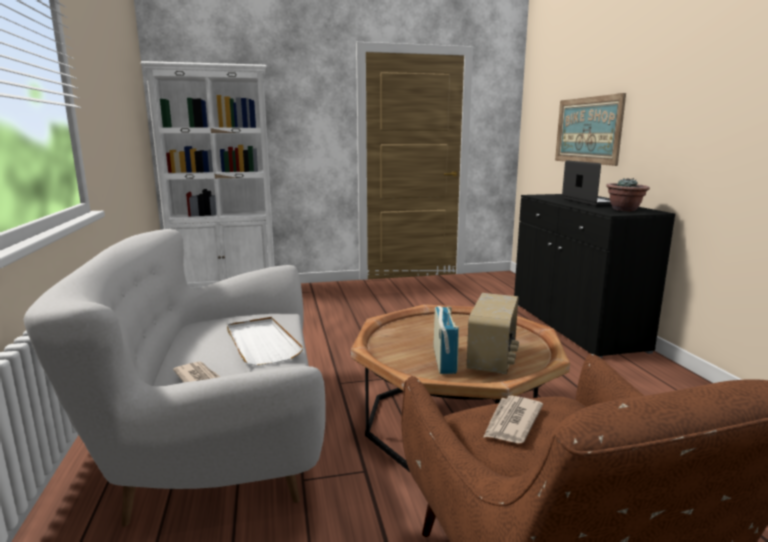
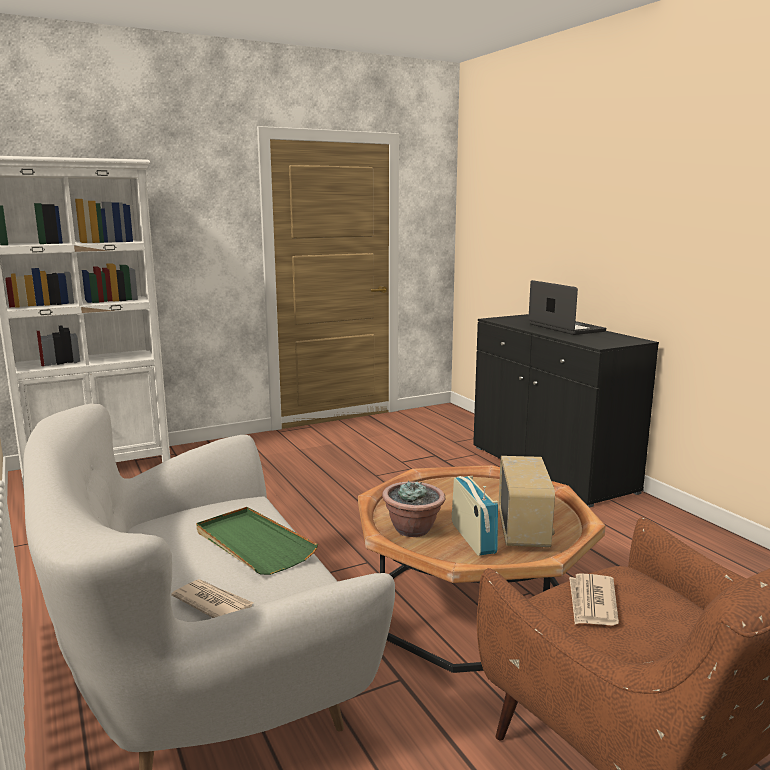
camera: 15 degrees left, 0 degrees up
(261, 343) = (253, 544): white tray -> green tray
(587, 130) = (547, 242): picture -> none
(624, 210) = (606, 339): potted plant -> potted plant (413, 529)

